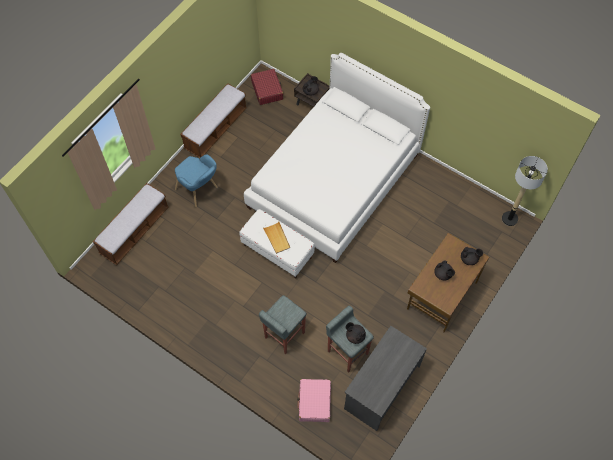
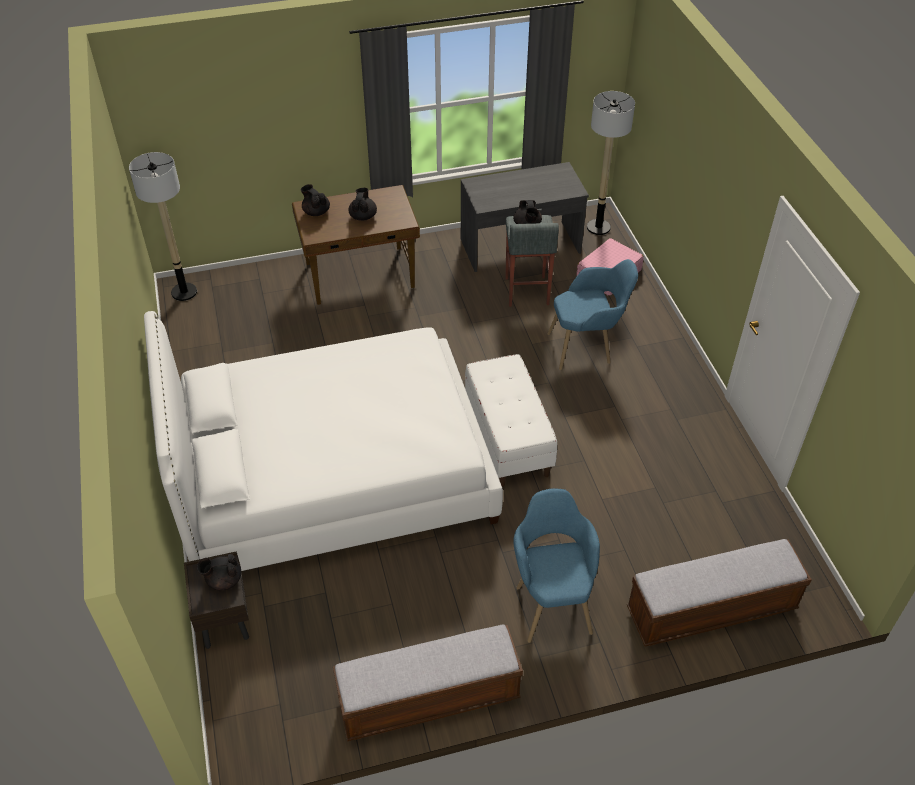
camera: 140 degrees left, 15 degrees down
(267, 90) = (264, 709): red suitcase -> none
(277, 238) = (511, 398): beige tray -> none
(284, 335) = (587, 347): grey stool -> blue armchair
(352, 442) = (598, 227): none -> floor lamp

